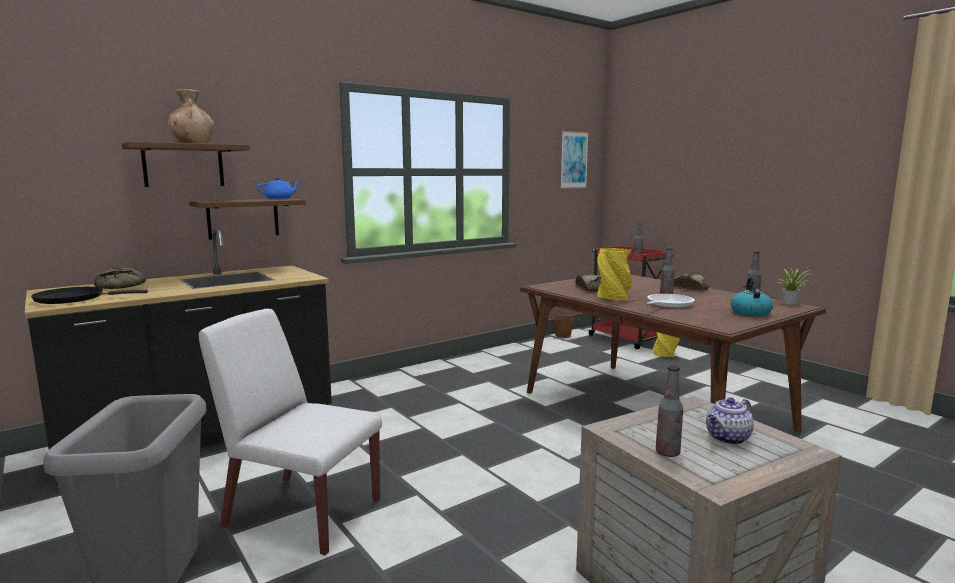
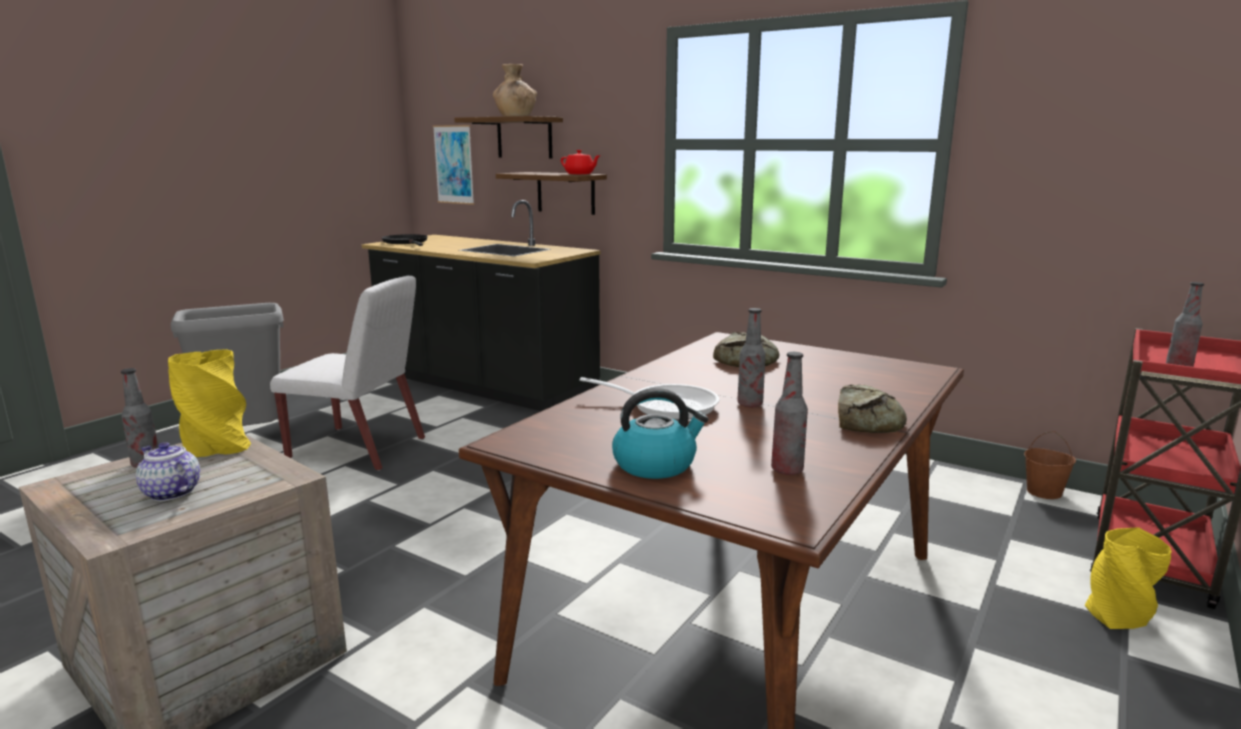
camera: 70 degrees right, 5 degrees up
(123, 285) = (461, 241): bread -> none
(279, 199) = (580, 174): blue teapot -> red teapot
(301, 513) = (359, 448): white chair -> white chair turned 105 degrees clockwise
(574, 160) = (1165, 117): picture -> picture (454, 164)
(613, 298) = (686, 375): yellow vase -> yellow vase (216, 447)
(790, 303) = (817, 510): potted plant -> none

